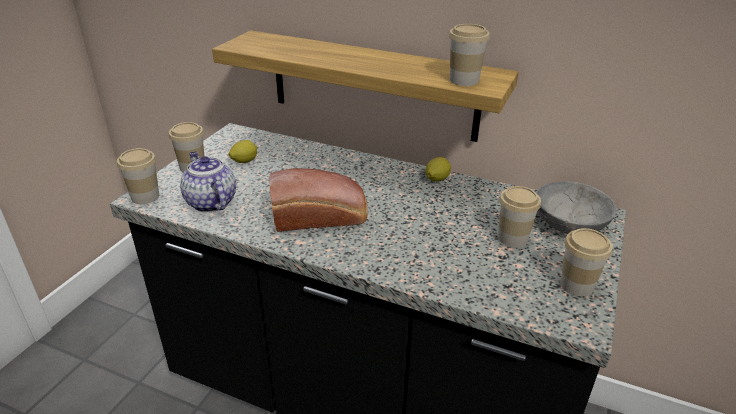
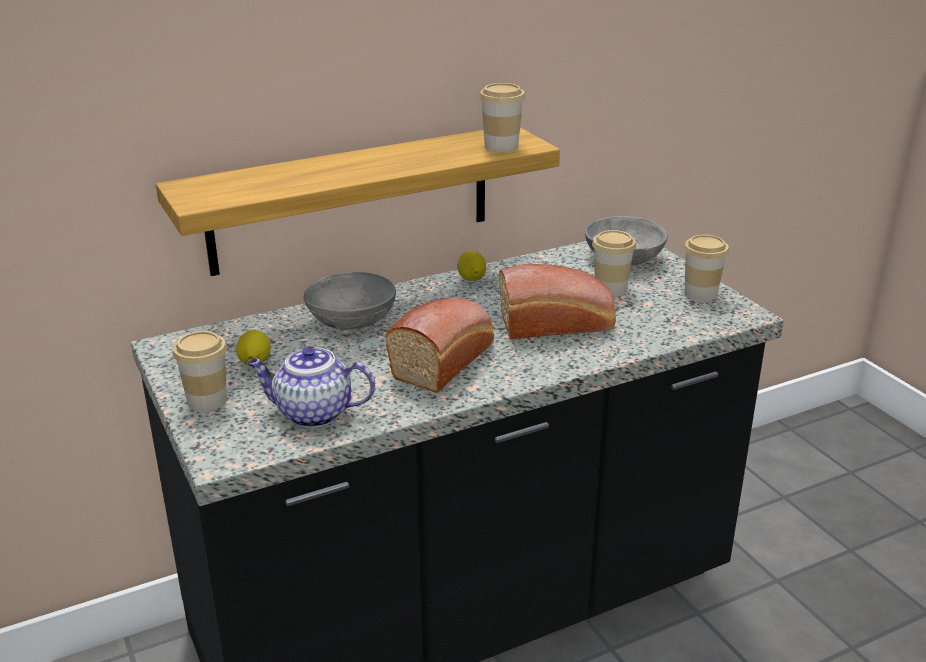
camera: 50 degrees left, 5 degrees down
(145, 197) = (225, 454): cup -> none
(327, 166) = (352, 320): none -> grey bowl
(427, 238) = (558, 324): none -> bread

